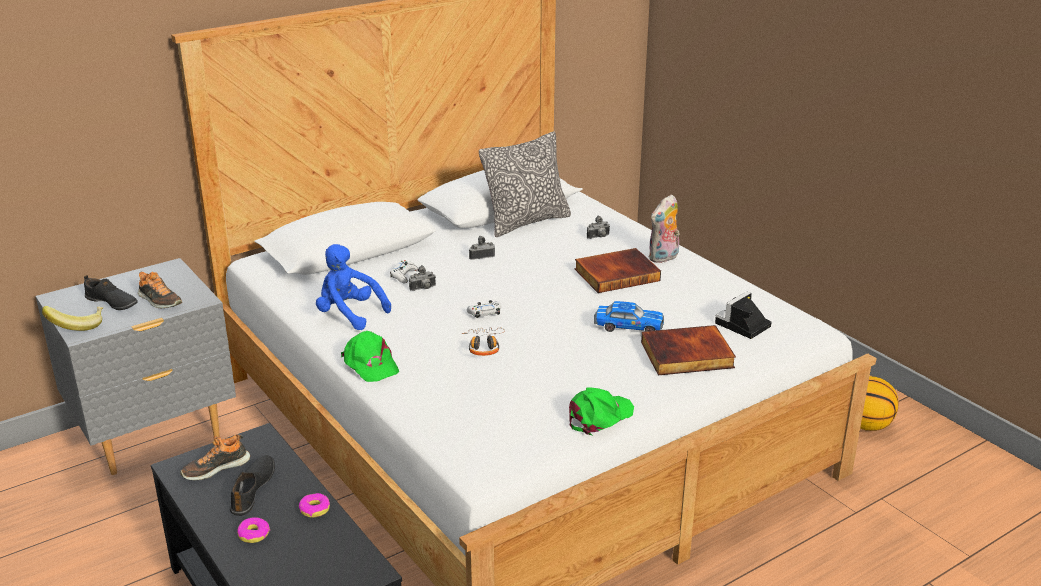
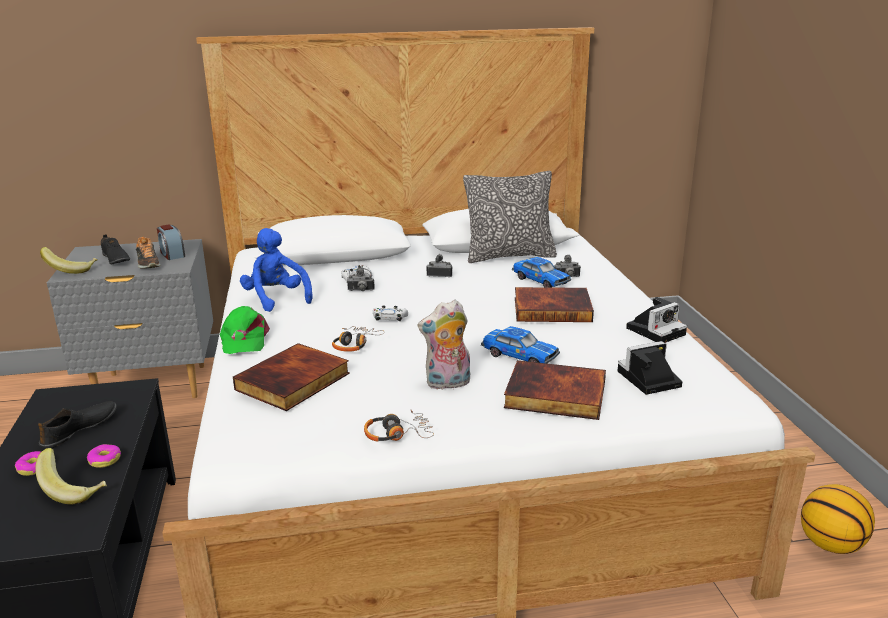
camera: 25 degrees right, 5 degrees down
(172, 284) = (172, 254): none -> alarm clock
(215, 468) = (75, 404): shoe -> none
(319, 540) = (75, 490): none -> banana
(471, 394) = (294, 382): none -> book
(579, 245) = (540, 280): none -> toy car
(599, 417) = (398, 434): green cap -> headphones
(664, 258) = (617, 304): plush toy -> plush toy (447, 384)
(714, 278) = (656, 330): none -> camera

